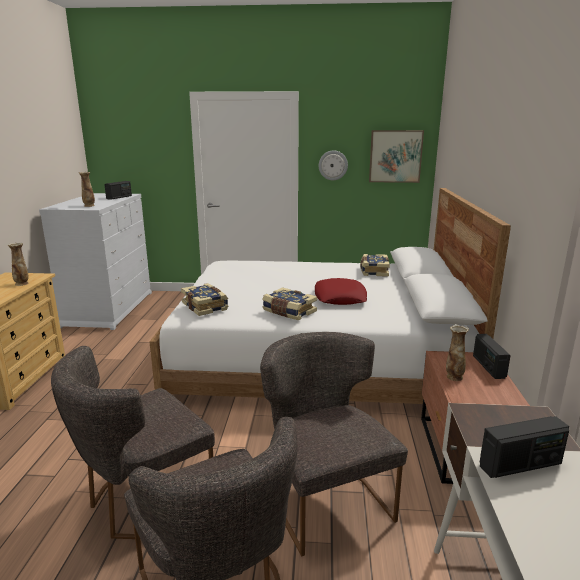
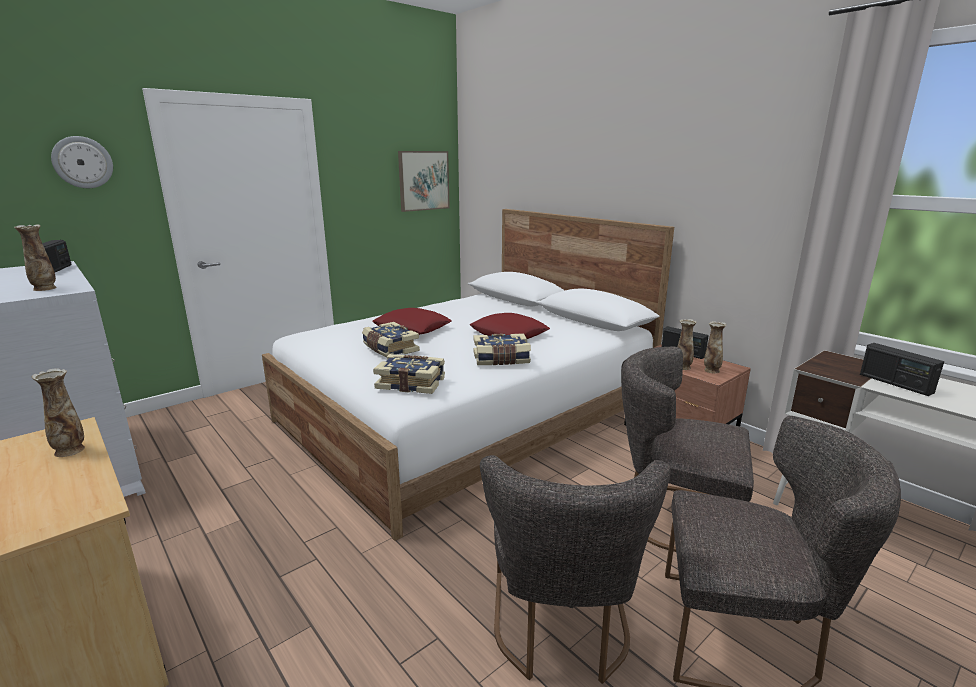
camera: 45 degrees left, 0 degrees up
(286, 275) = (412, 328): none -> red pillow
(333, 165) = (361, 194): wall clock -> wall clock (82, 162)
(373, 271) = (480, 305): book -> book (389, 349)
(476, 391) = (711, 370): none -> vase
(520, 465) = (895, 383): radio -> radio turned 120 degrees clockwise

